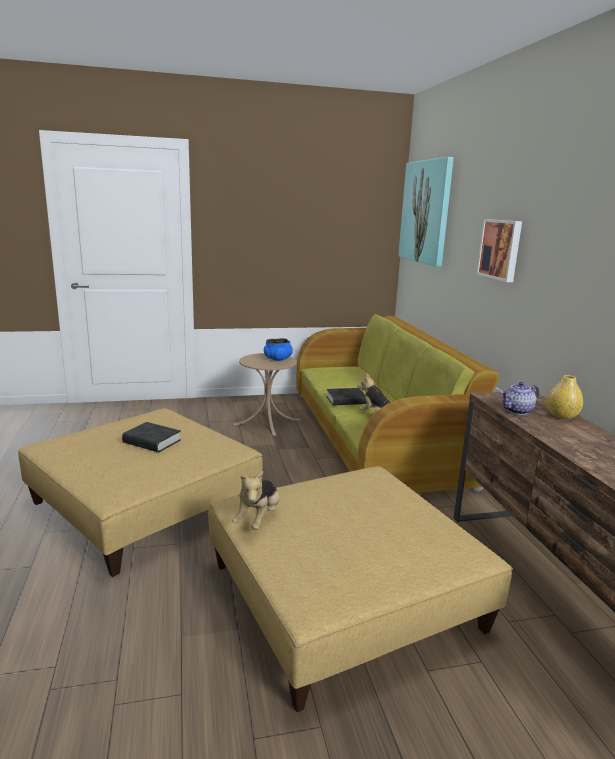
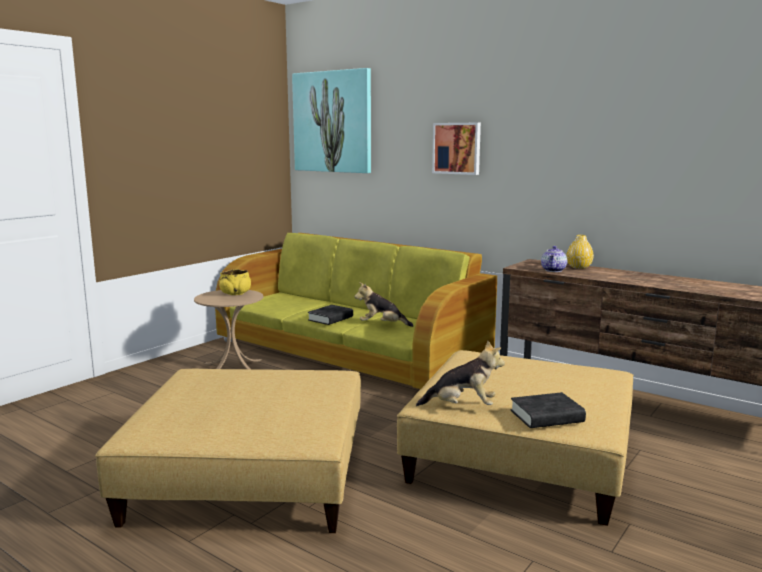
camera: 40 degrees left, 5 degrees down
(152, 441) = (249, 393): black book -> black book (546, 416)
(258, 519) = (462, 407): plush toy -> plush toy turned 60 degrees counterclockwise
(277, 359) = (235, 293): blue bowl -> yellow bowl

